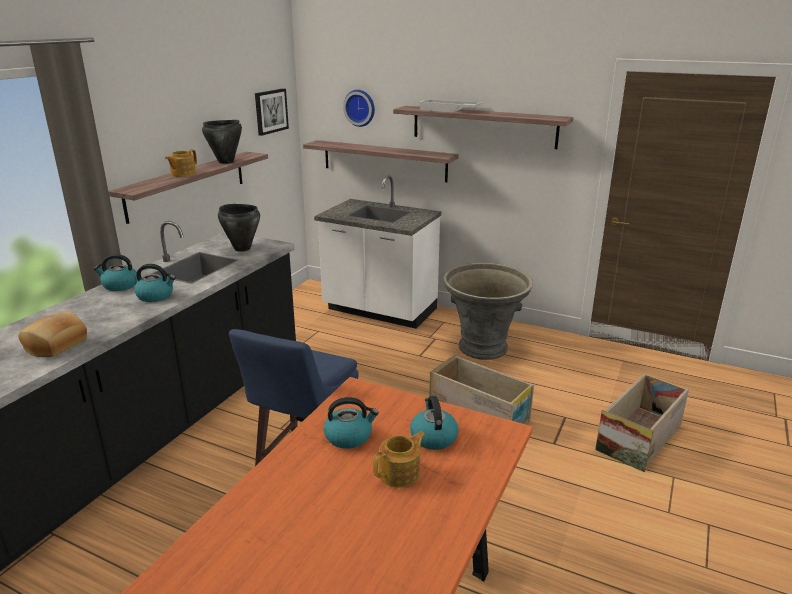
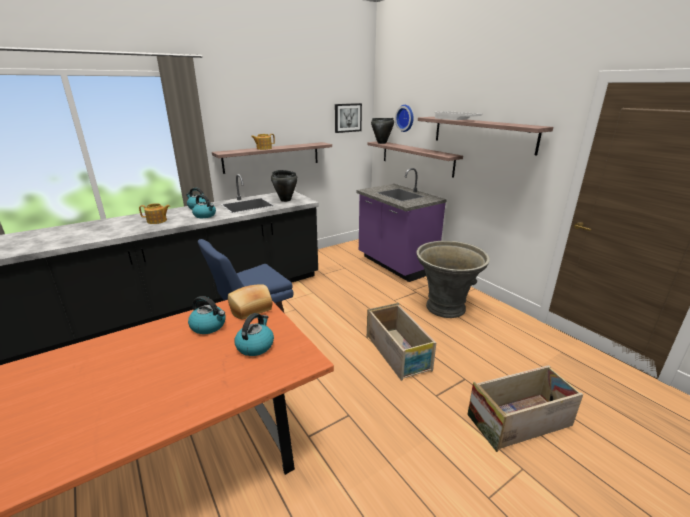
camera: 30 degrees right, 0 degrees up
(57, 345) = (127, 229): bread -> bread (251, 309)
(226, 162) = (299, 145): black cooking pot -> black cooking pot (382, 143)
(379, 311) = (395, 265): white counter -> purple counter
(400, 473) = (203, 362): teapot -> teapot (157, 221)

